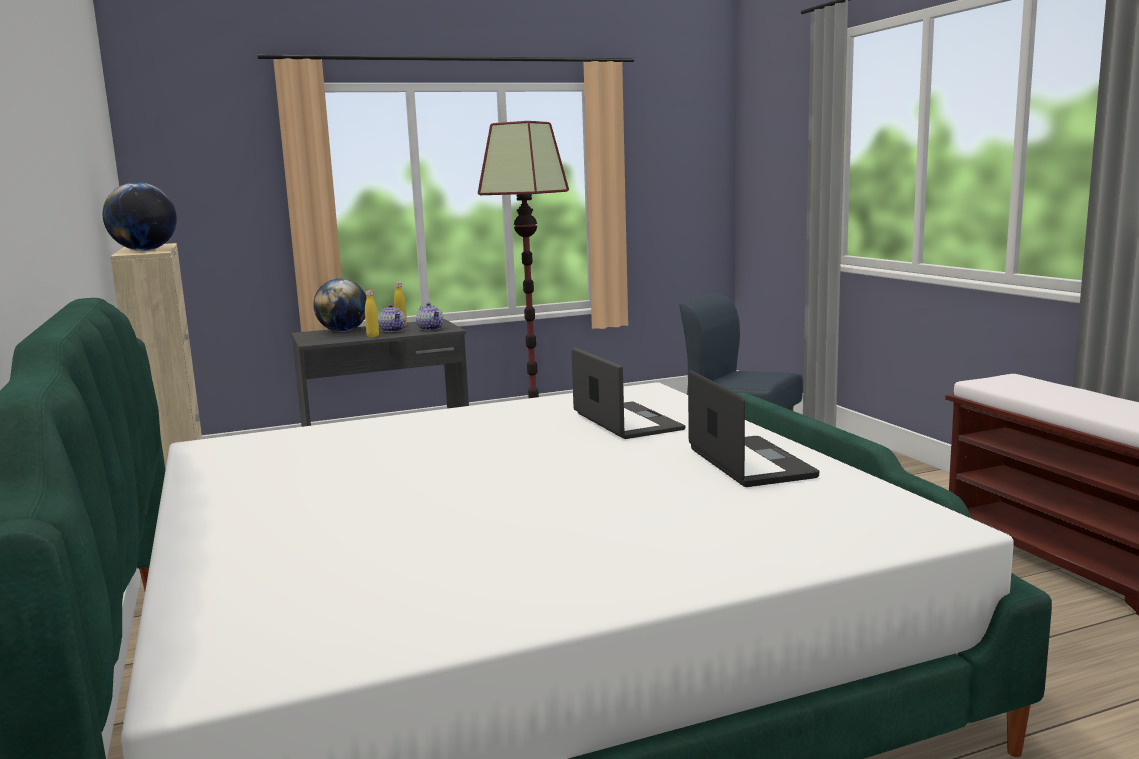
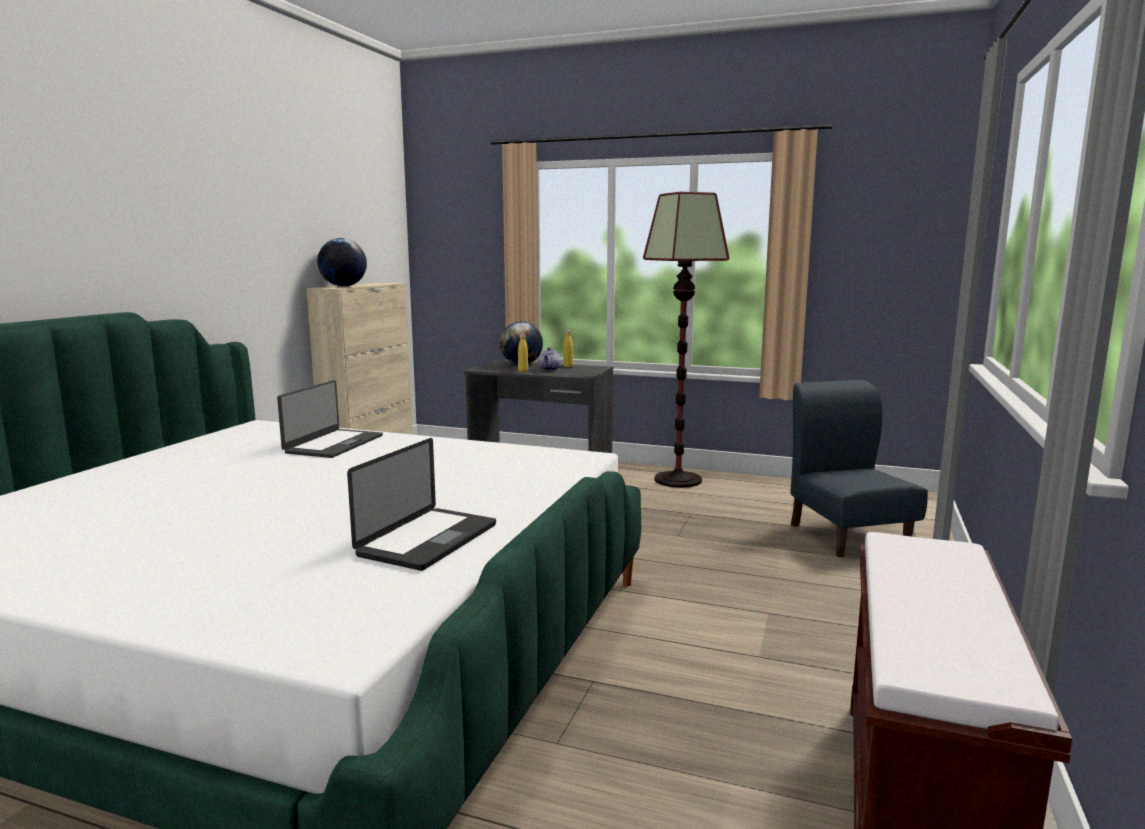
camera: 40 degrees right, 0 degrees up
(431, 329) = (574, 372): teapot -> none
(625, 422) = (478, 478): laptop -> laptop (333, 444)

